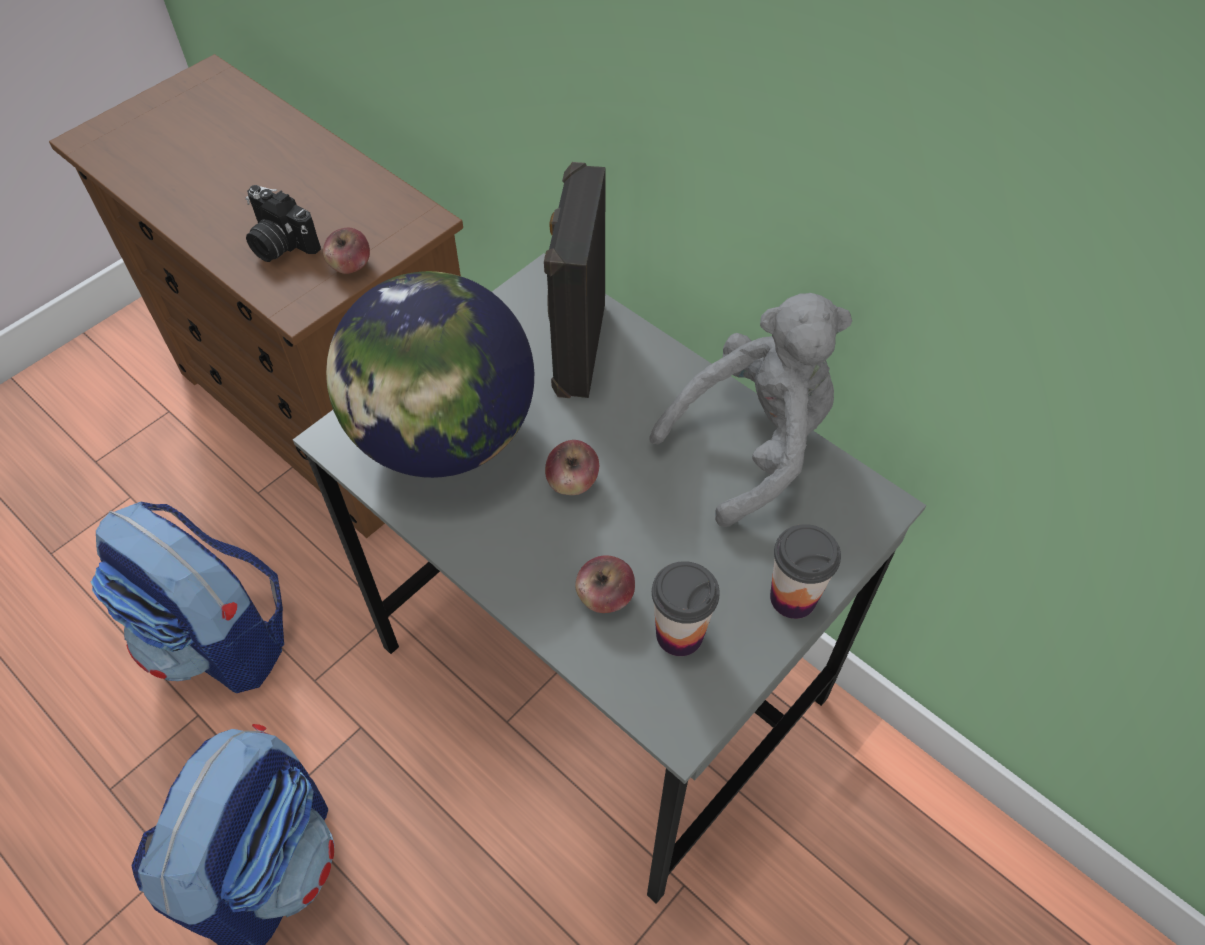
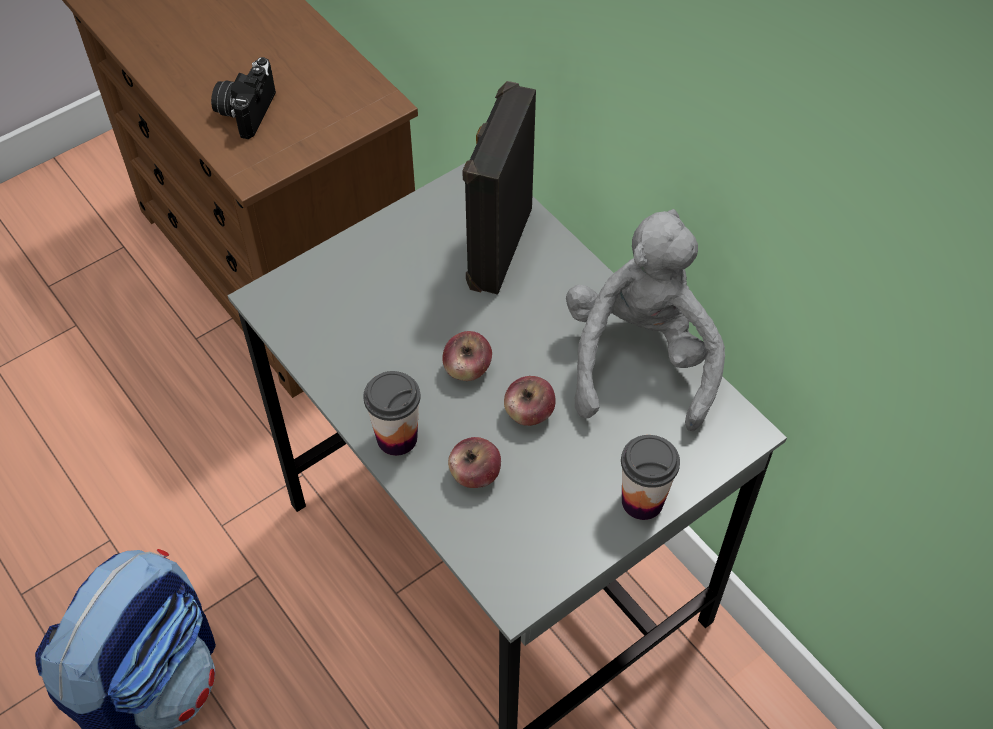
camera: 10 degrees right, 0 degrees up
(221, 639) = (141, 473): backpack -> none
(279, 244) = (245, 111): camera -> camera turned 60 degrees clockwise
(350, 266) = (306, 140): apple -> apple (529, 413)
(443, 437) = (360, 312): globe -> none
(679, 634) = (533, 517): cup -> cup (397, 438)
(753, 444) = (639, 359): grey plush toy -> grey plush toy turned 60 degrees counterclockwise

